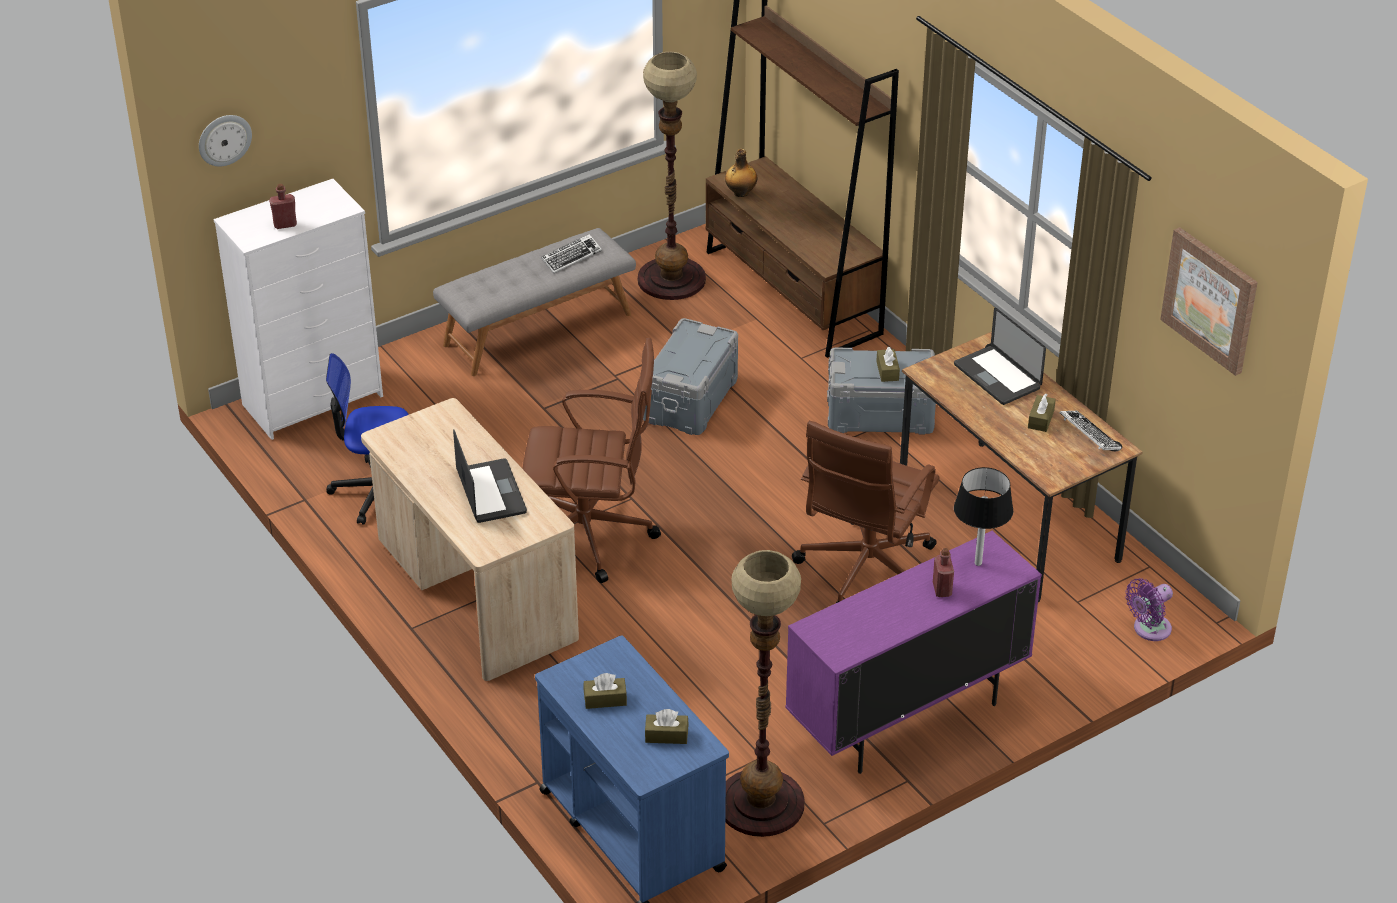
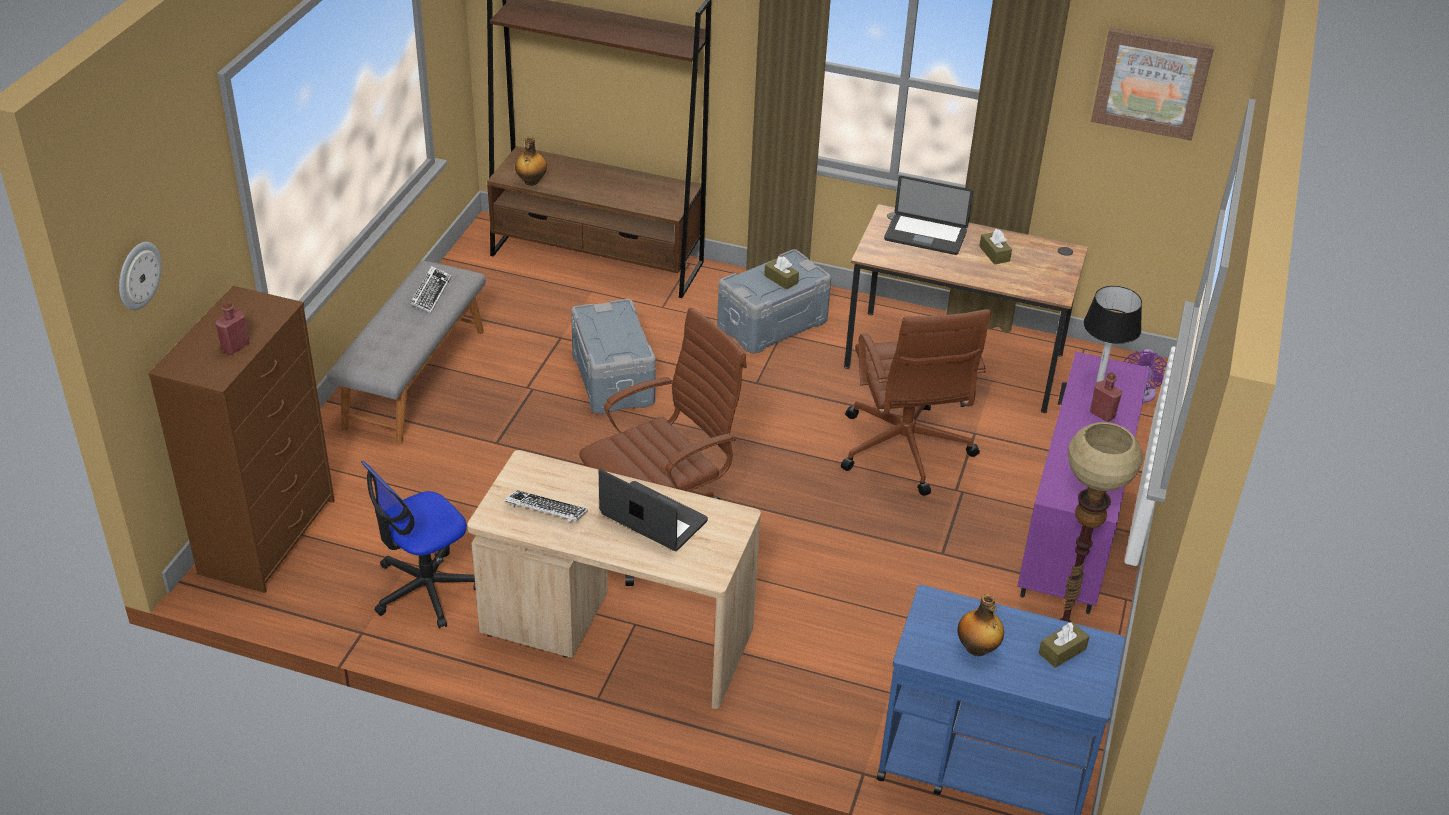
camera: 40 degrees left, 0 degrees up
(314, 400) = (268, 535): white dresser -> brown dresser
(605, 699) = (977, 649): brown tissue box -> bottle
(671, 279) = (485, 288): floor lamp -> none
(1089, 434) = (1040, 250): keyboard -> keyboard (546, 510)

